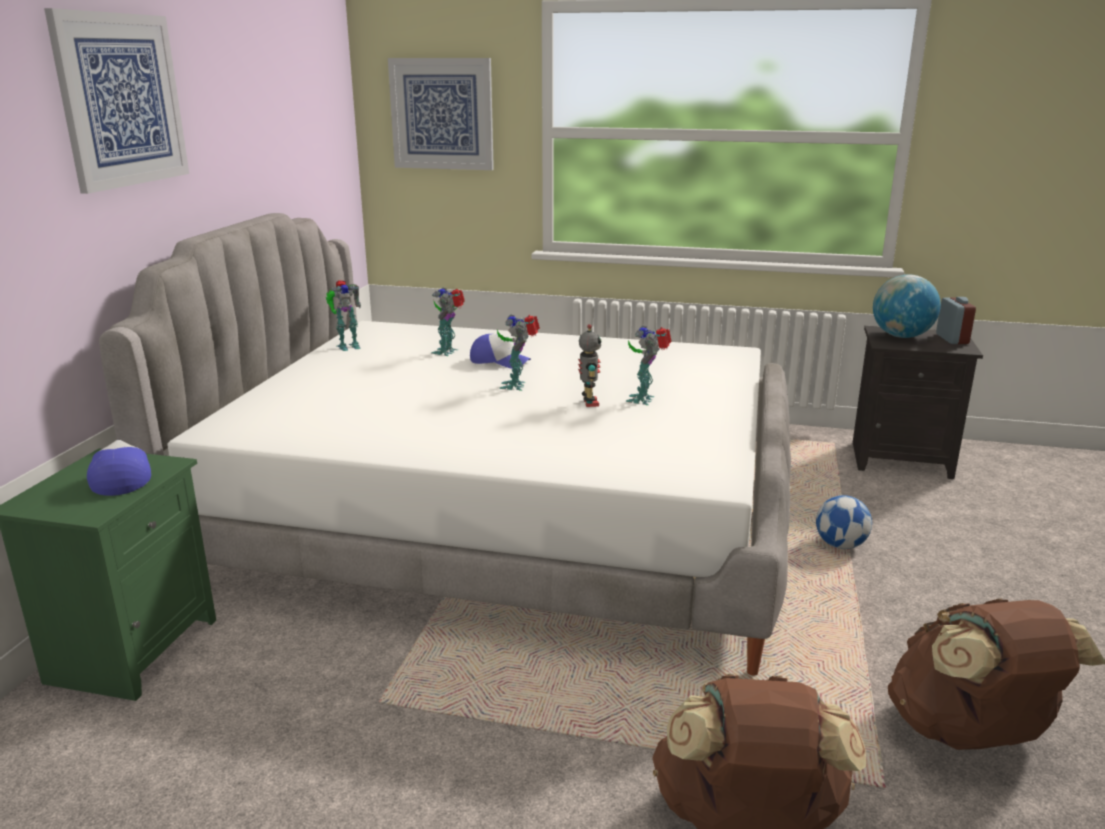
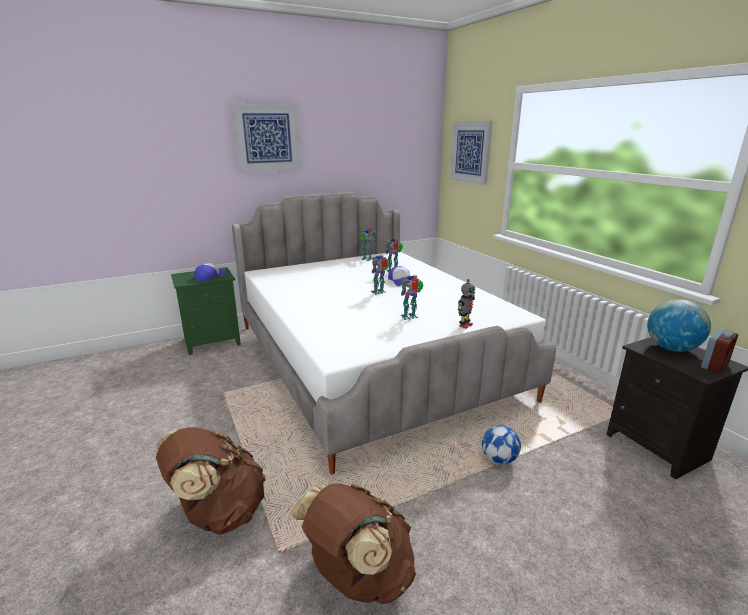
camera: 50 degrees right, 0 degrees up
(589, 403) = (384, 309): toy robot -> toy robot (464, 325)

